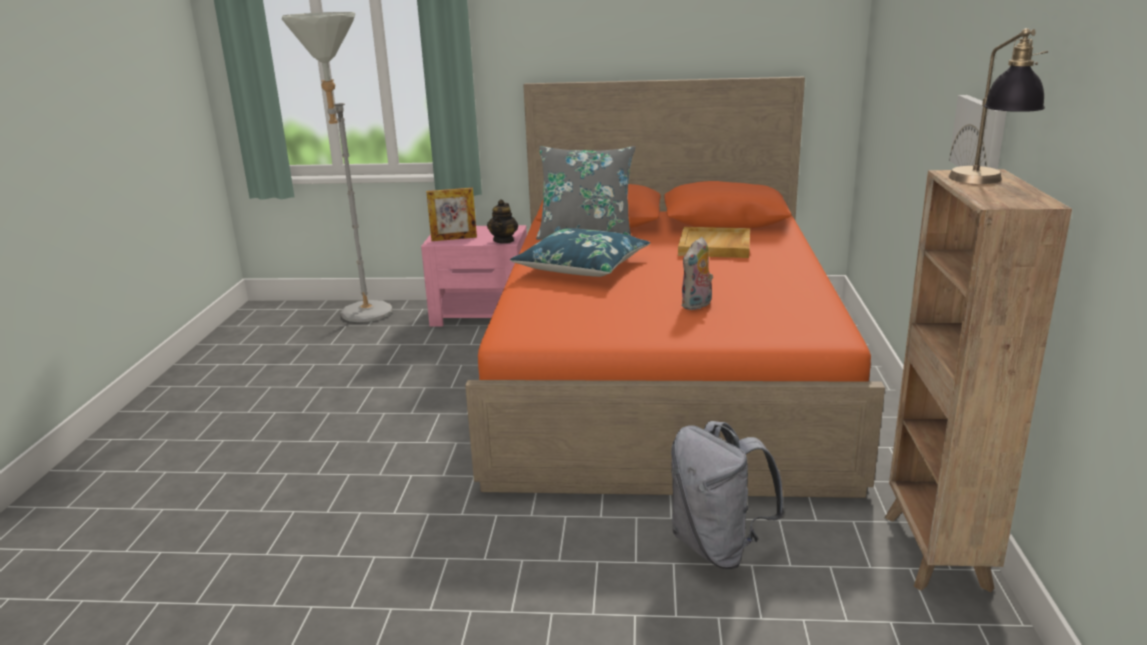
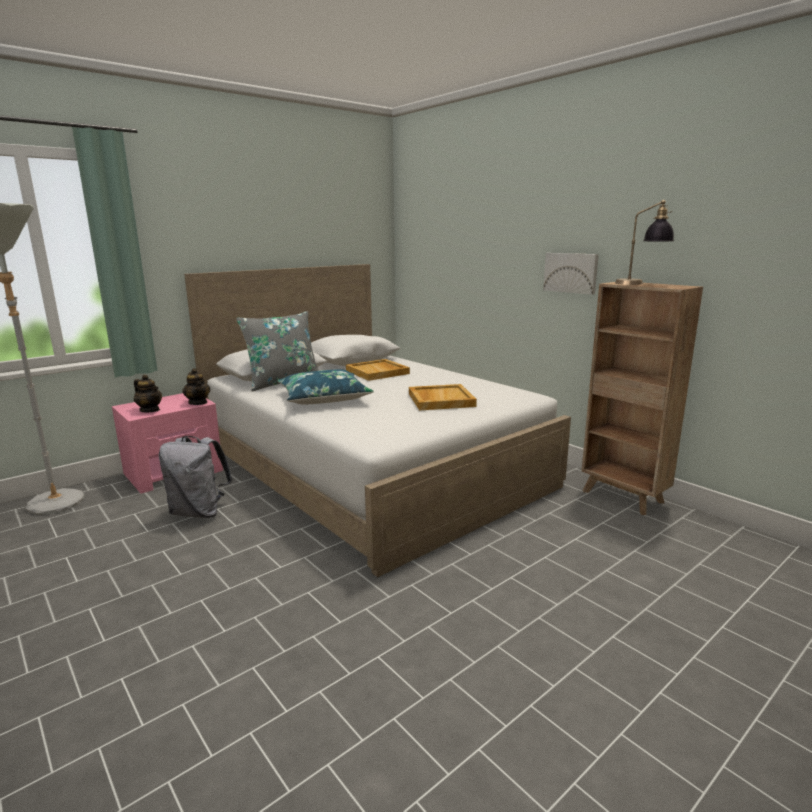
camera: 45 degrees left, 5 degrees down
(454, 238) = (150, 410): picture frame -> teapot
(665, 376) = (372, 467): orange bed -> white bed
(697, 305) = (440, 400): plush toy -> beige tray
(718, 547) = (549, 538): grey backpack -> grey backpack (199, 512)

